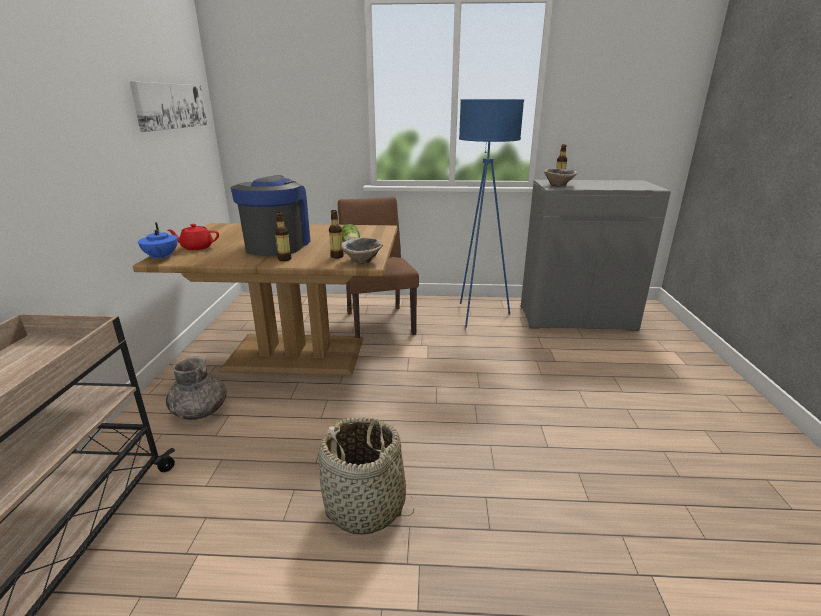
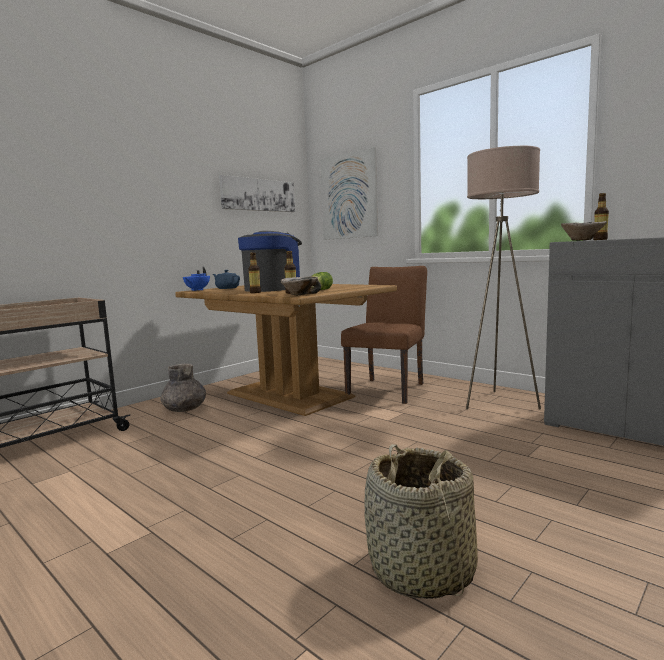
camera: 40 degrees right, 15 degrees down
(196, 247) = (227, 288): red teapot -> blue teapot
(278, 109) = (349, 196): none -> picture
(365, 506) = (180, 487): basket -> basket (421, 571)
(478, 314) = (499, 403): blue floor lamp -> beige floor lamp

